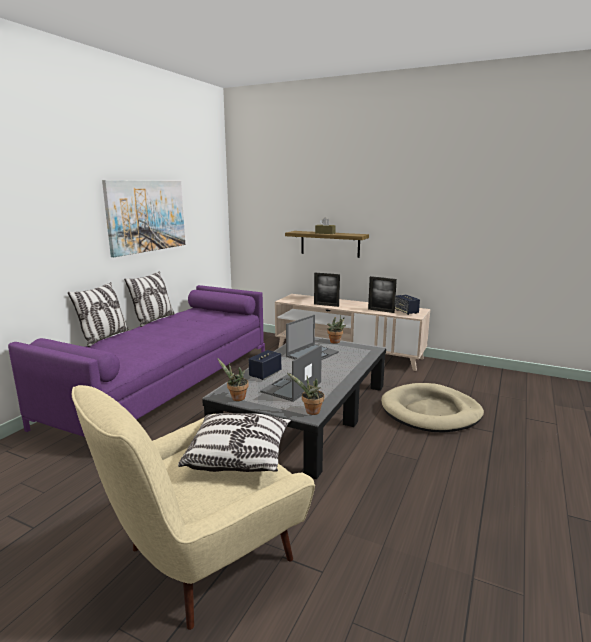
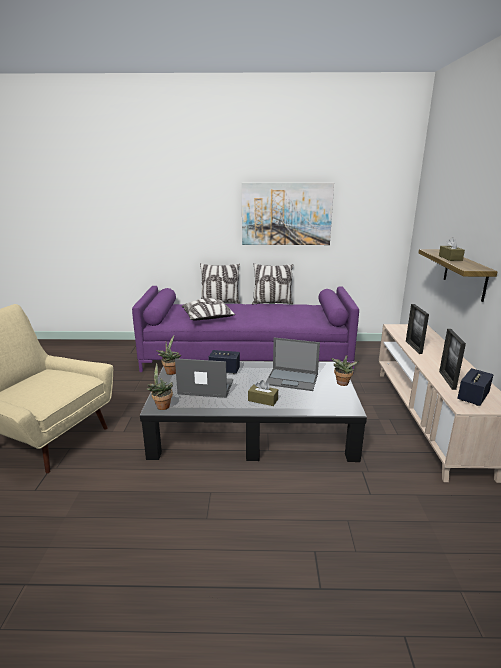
camera: 65 degrees right, 5 degrees up
(239, 456) = (59, 389): pillow -> pillow (208, 318)
(337, 370) = (263, 400): none -> brown tissue box
(431, 412) = (328, 514): beige dog bed -> none

